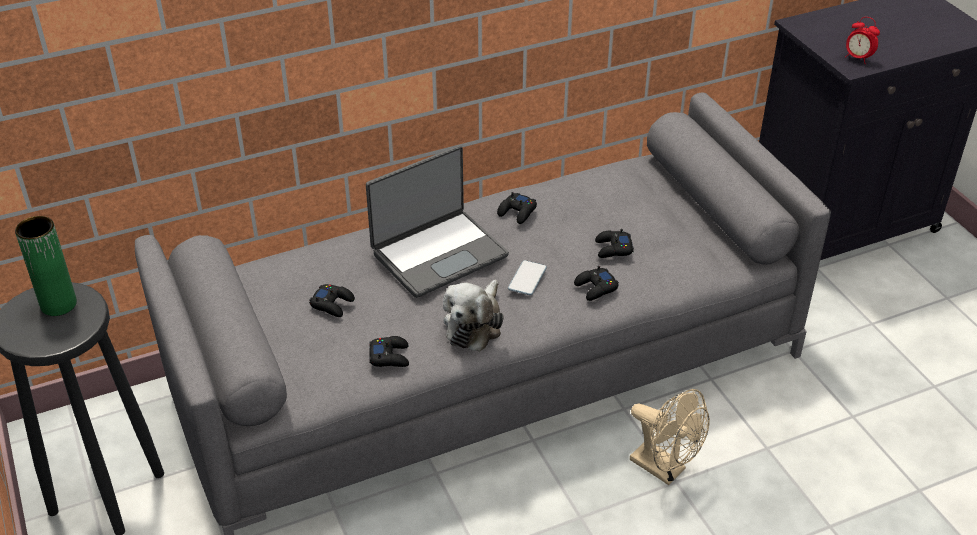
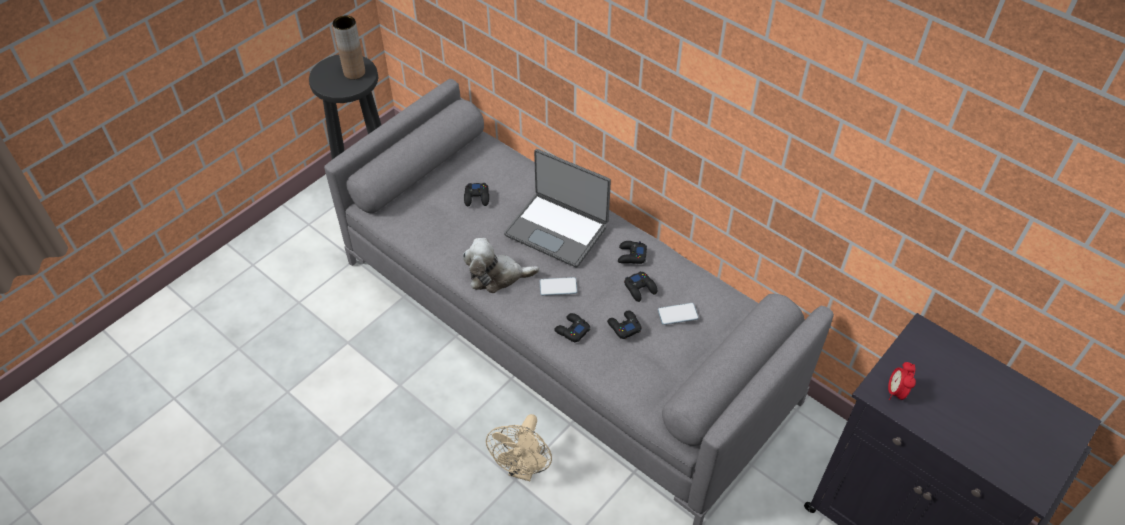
camera: 65 degrees right, 10 degrees up
(58, 304) = (354, 72): green vase -> brown vase
(390, 356) = (443, 244): black game controller -> black game controller (640, 288)
(618, 208) = (677, 314): none -> phone

